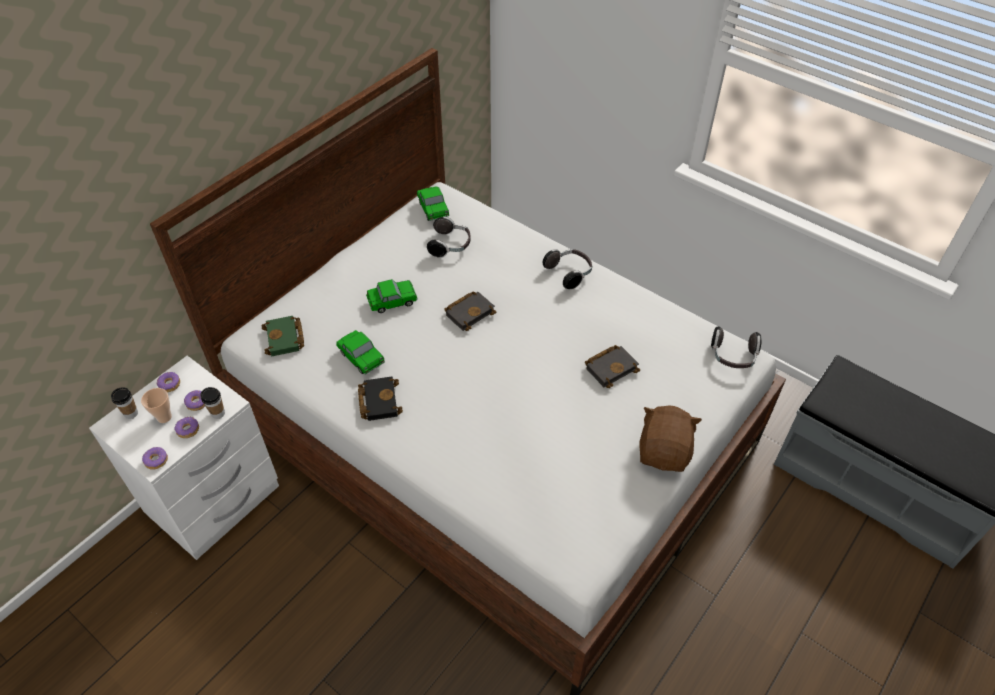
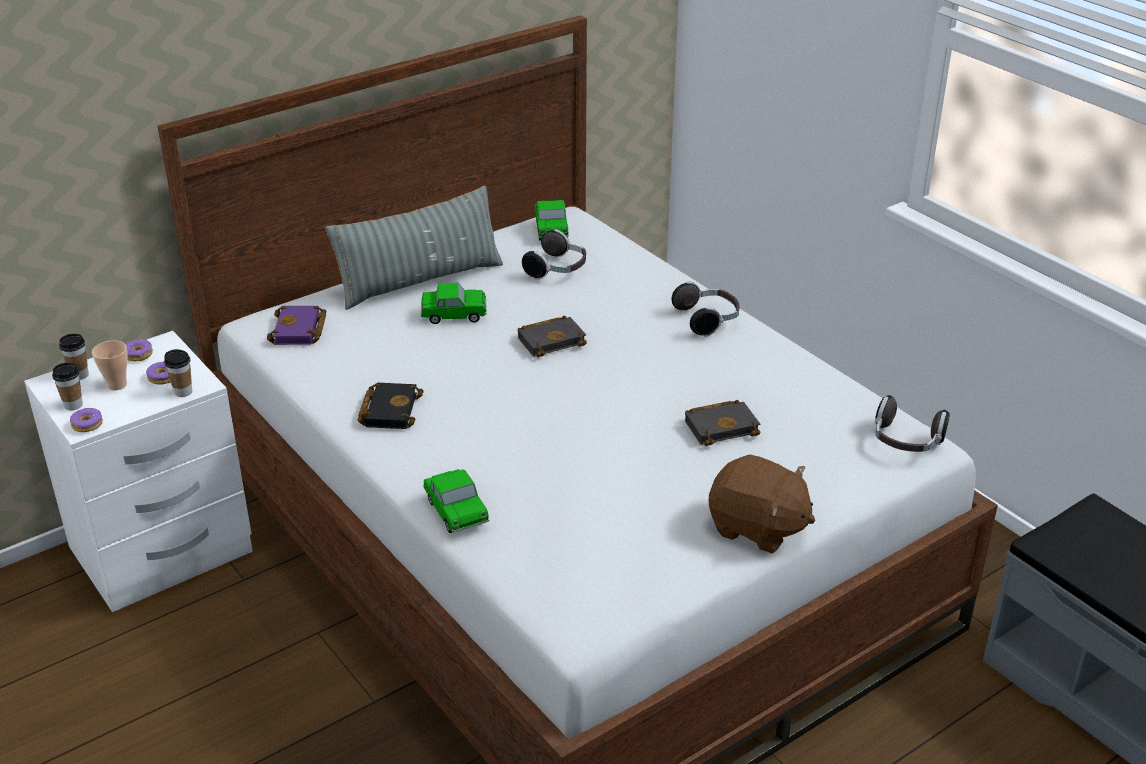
camera: 15 degrees right, 15 degrees down
(138, 444) = (73, 405): none -> cup
(188, 430) = (139, 402): donut -> none
(285, 339) = (300, 331): green book -> purple book
(356, 274) = (420, 281): none -> grey pillow
(361, 358) = (387, 364): toy car -> toy car (456, 512)
(664, 452) = (757, 528): brown plush toy -> brown plush toy turned 90 degrees clockwise

